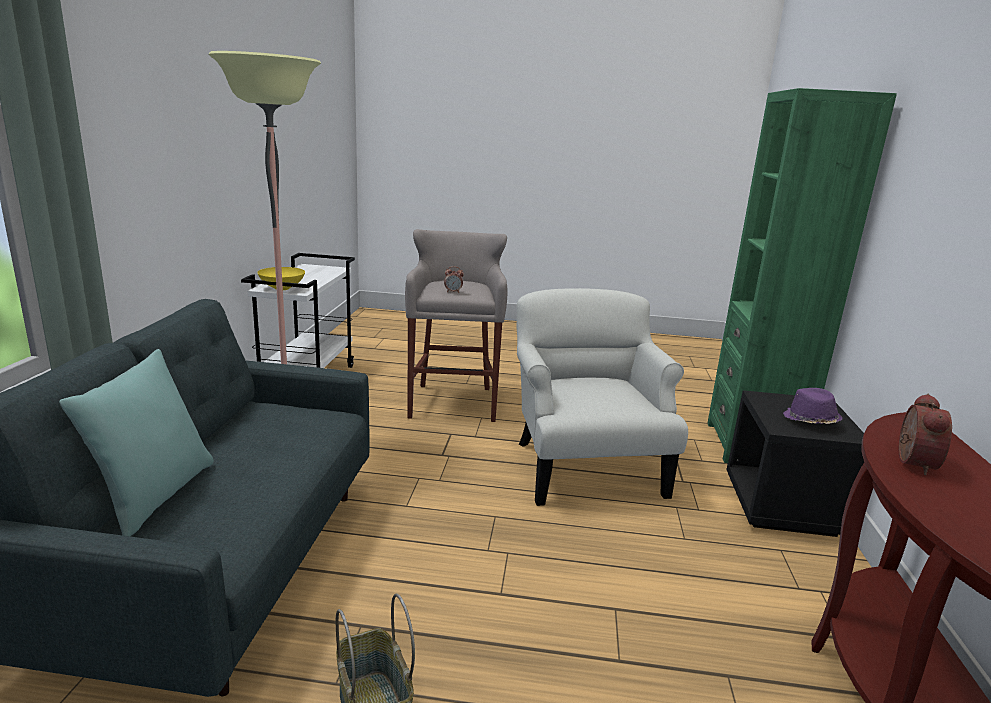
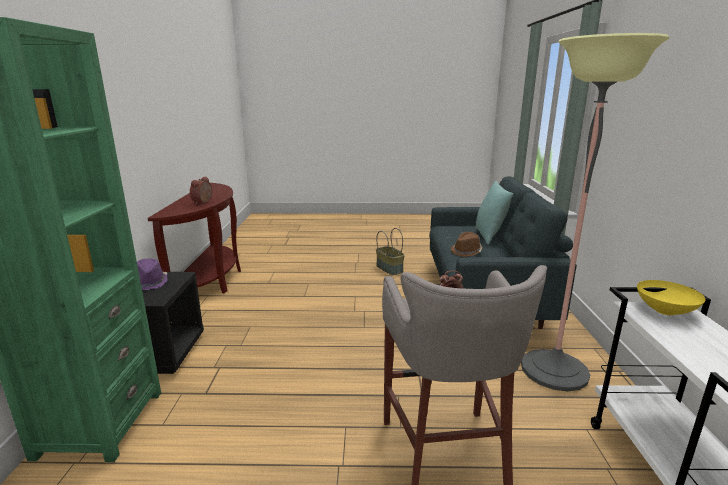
camera: 175 degrees right, 0 degrees up
(284, 449) = (466, 251): none -> brown hat
(584, 466) = (297, 372): white armchair -> none

